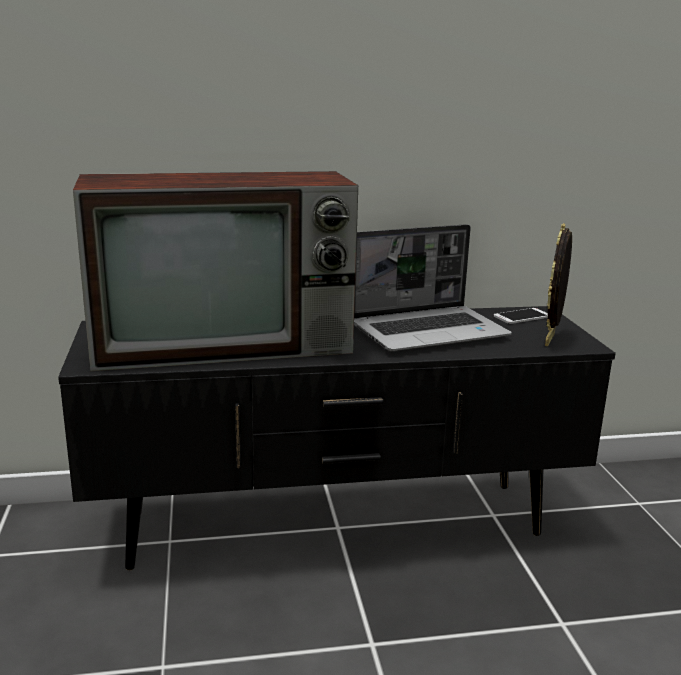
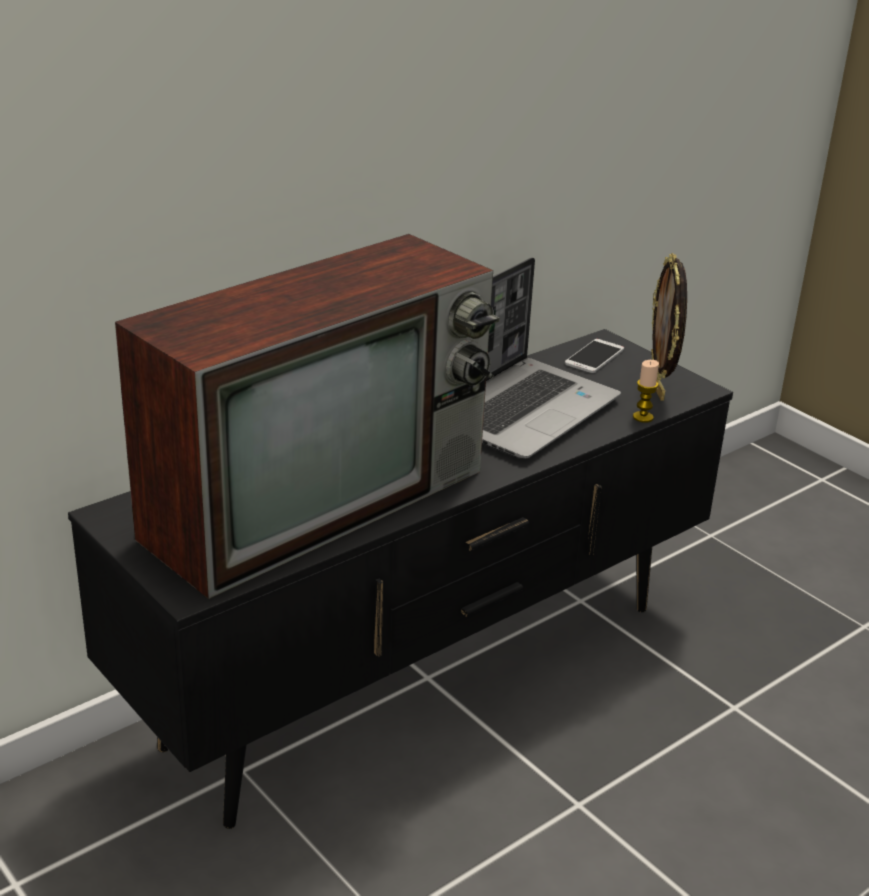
camera: 30 degrees left, 10 degrees up
(517, 351) = (643, 417): none -> candle

